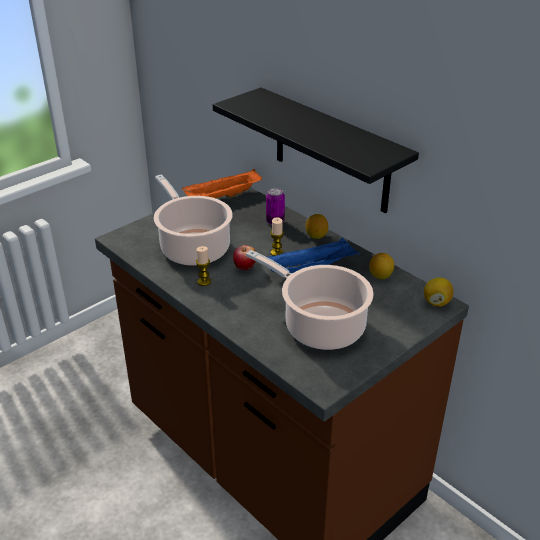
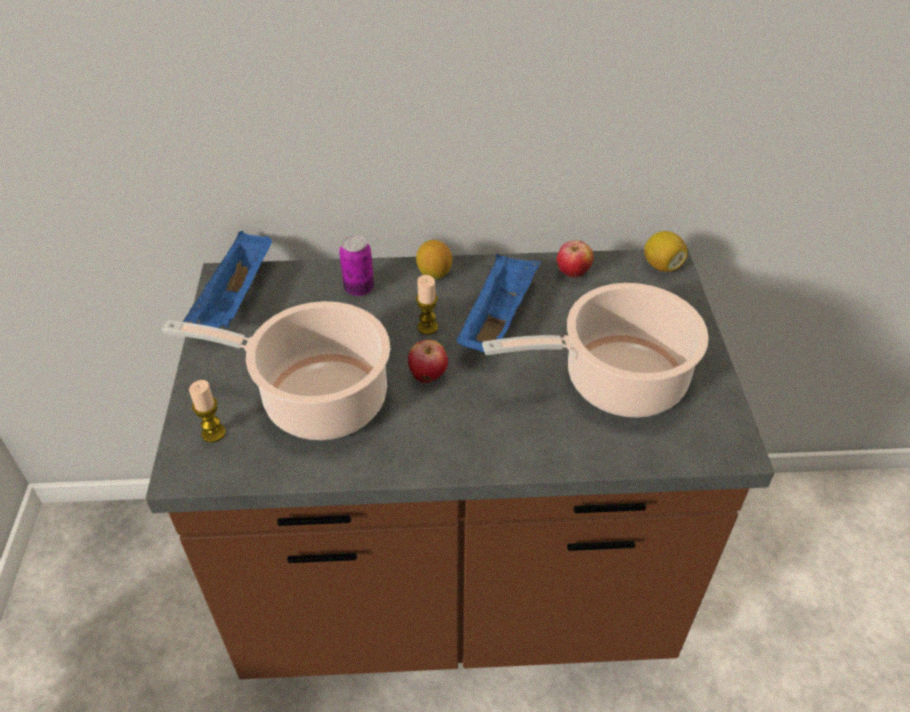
camera: 50 degrees left, 10 degrees up
(204, 282) = (411, 434): candle -> candle (213, 433)
(223, 197) = (236, 300): orange tray -> blue tray
(331, 151) = (409, 140): black shelf -> none
(380, 276) = (572, 275): lemon -> apple

